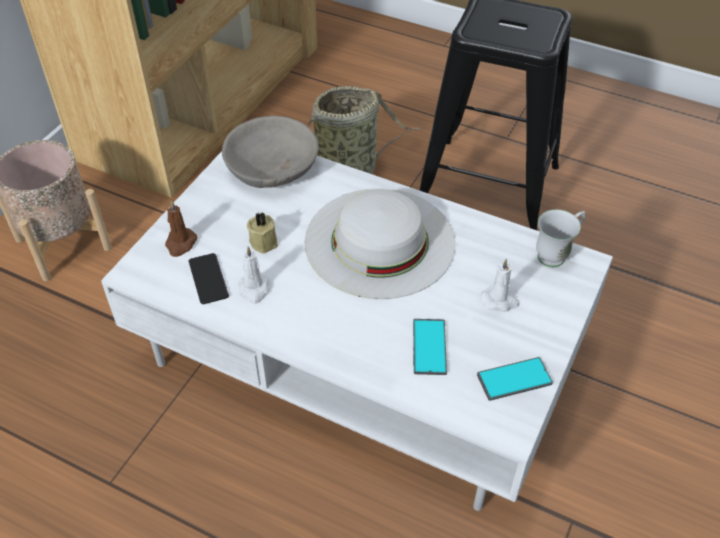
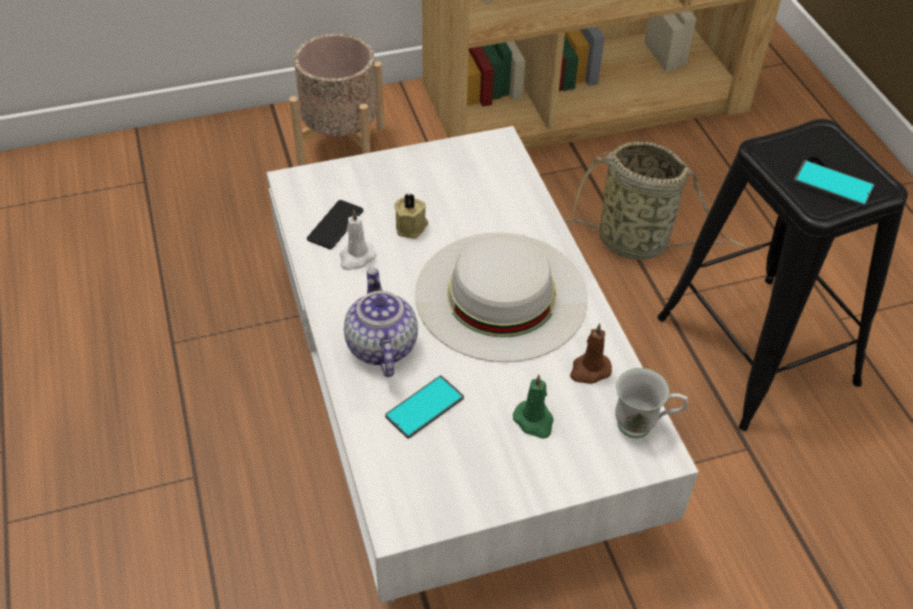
camera: 45 degrees right, 0 degrees up
(180, 244) = (350, 184): brown candle -> brown candle (589, 370)
(272, 168) = (495, 173): grey bowl -> none
(350, 333) = (380, 346): none -> teapot
(500, 301) = (534, 421): white candle -> green candle
(514, 379) = (456, 490): phone -> phone (833, 184)

